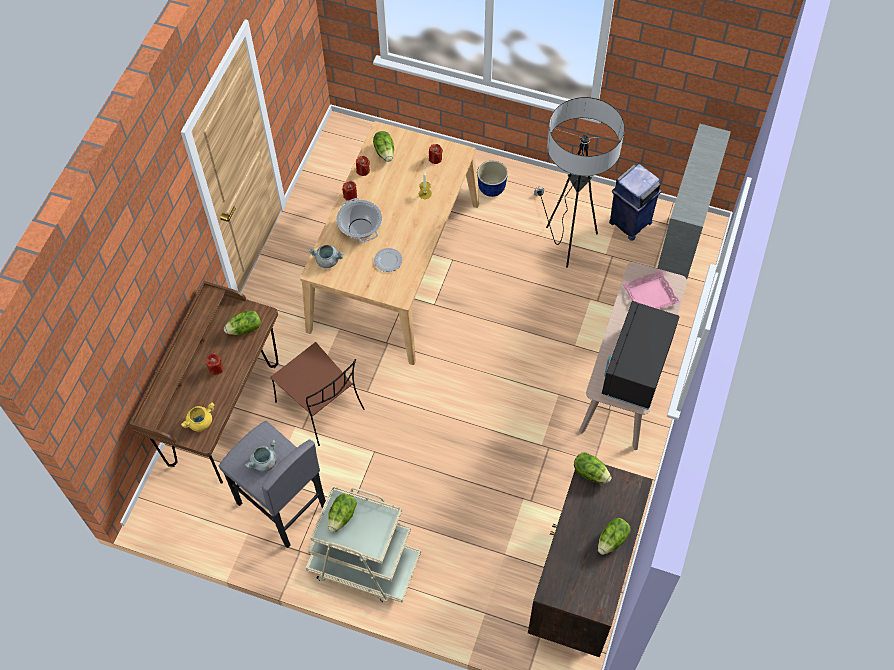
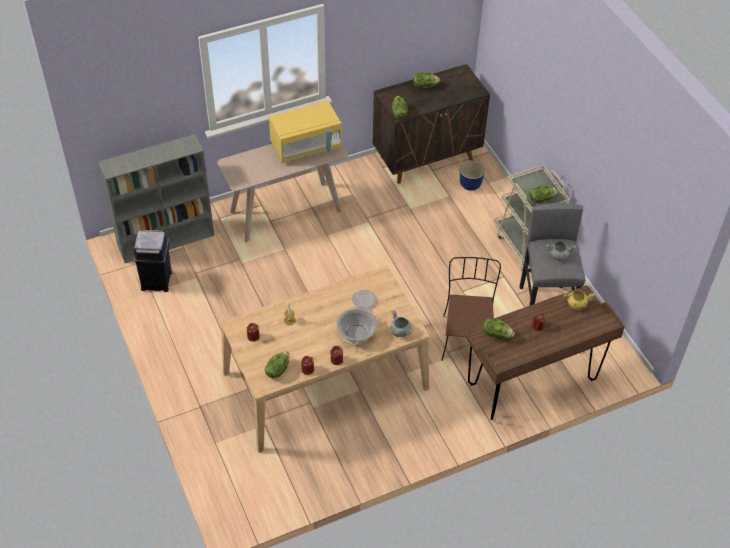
camera: 135 degrees left, 10 degrees down
(491, 189) = (202, 374): planter -> planter (470, 185)
(568, 242) = (207, 302): floor lamp -> none
(636, 368) = (306, 146): black microwave -> yellow microwave
(650, 295) = (248, 168): pink tray -> none

